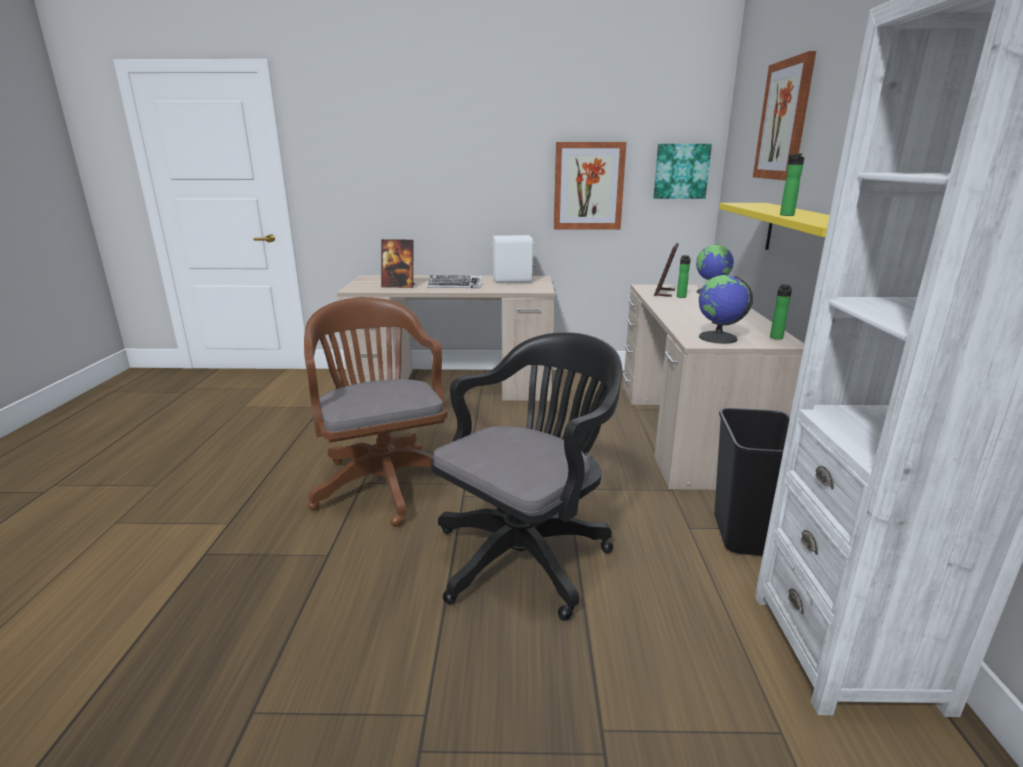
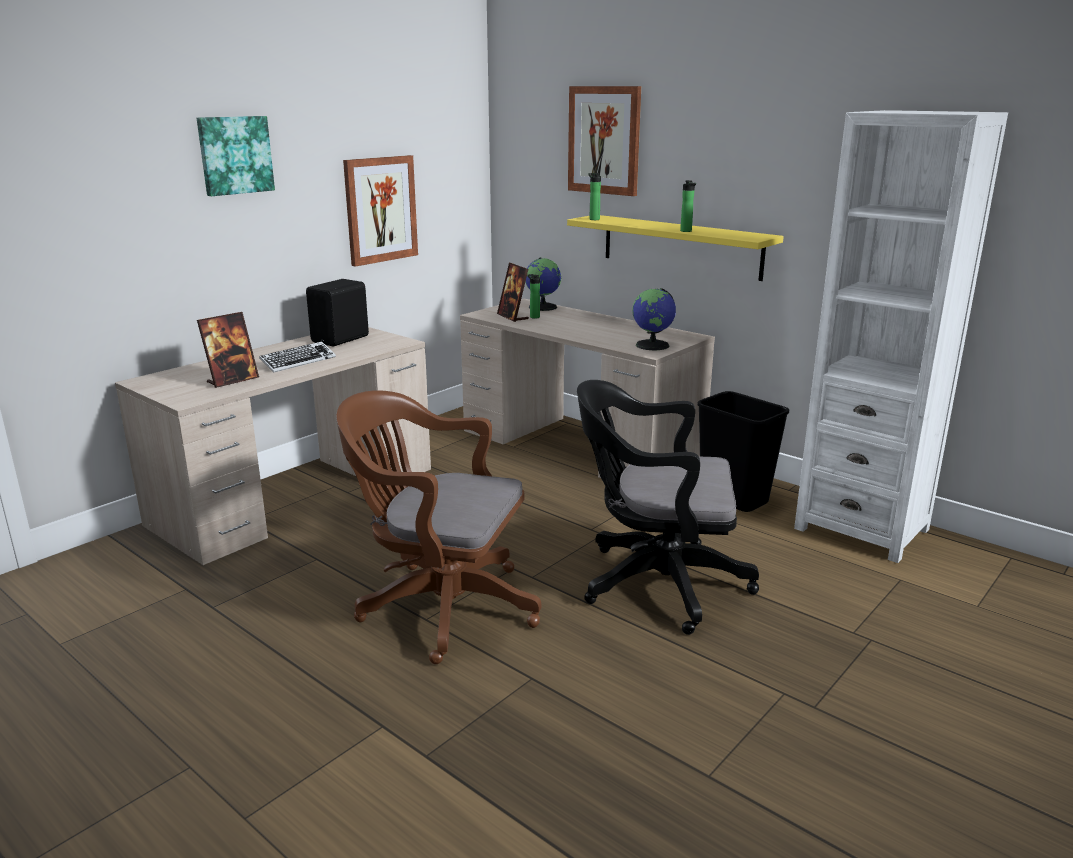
camera: 50 degrees left, 0 degrees up
(513, 281) = (342, 339): white speaker -> black speaker
(527, 554) = (655, 583): black office chair -> black office chair turned 75 degrees counterclockwise
(681, 171) = (459, 183): picture -> picture (235, 155)
(776, 337) = (679, 334): bottle -> bottle (593, 219)

